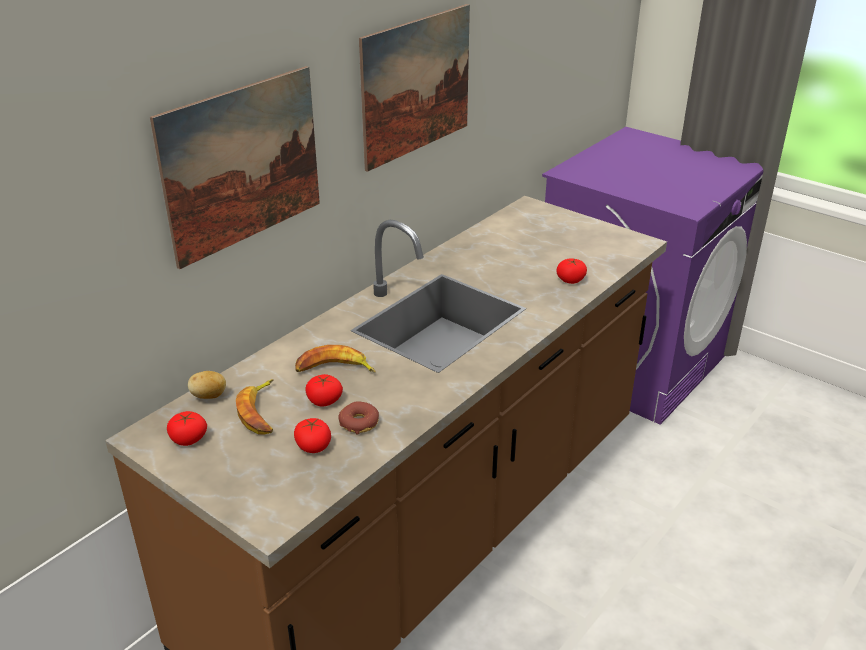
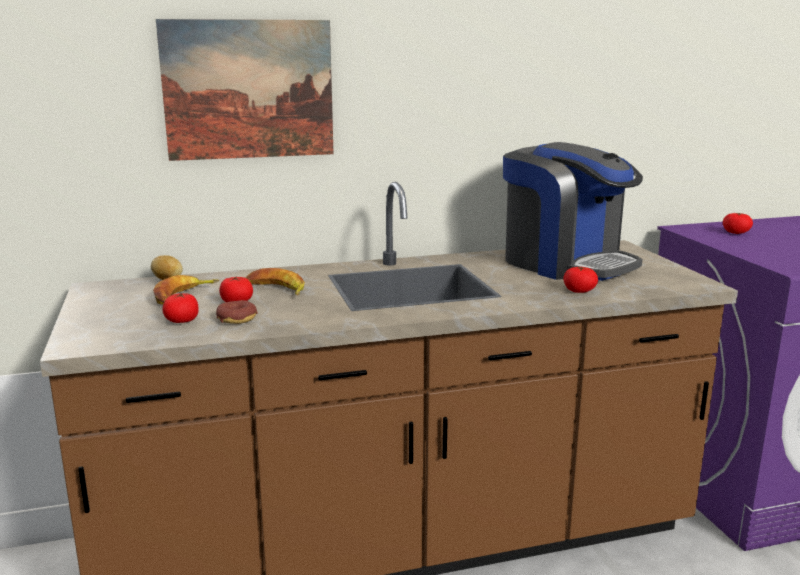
camera: 35 degrees right, 15 degrees down
(188, 438) = (115, 295): tomato -> tomato (736, 232)
(416, 85) = (470, 76): picture -> none
(520, 245) = (566, 263): none -> coffee machine

